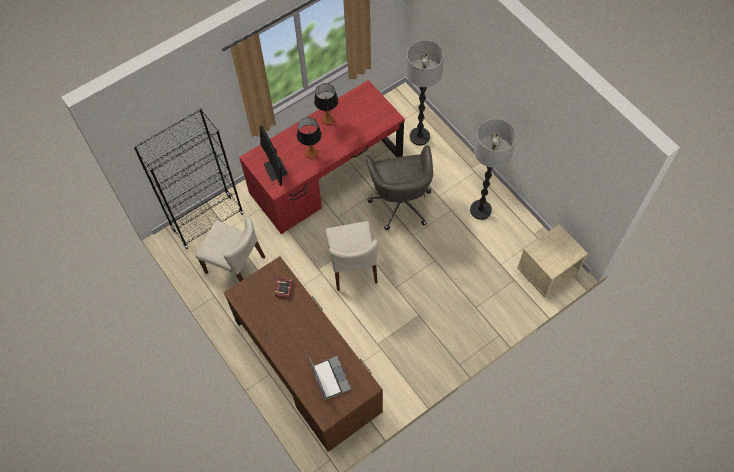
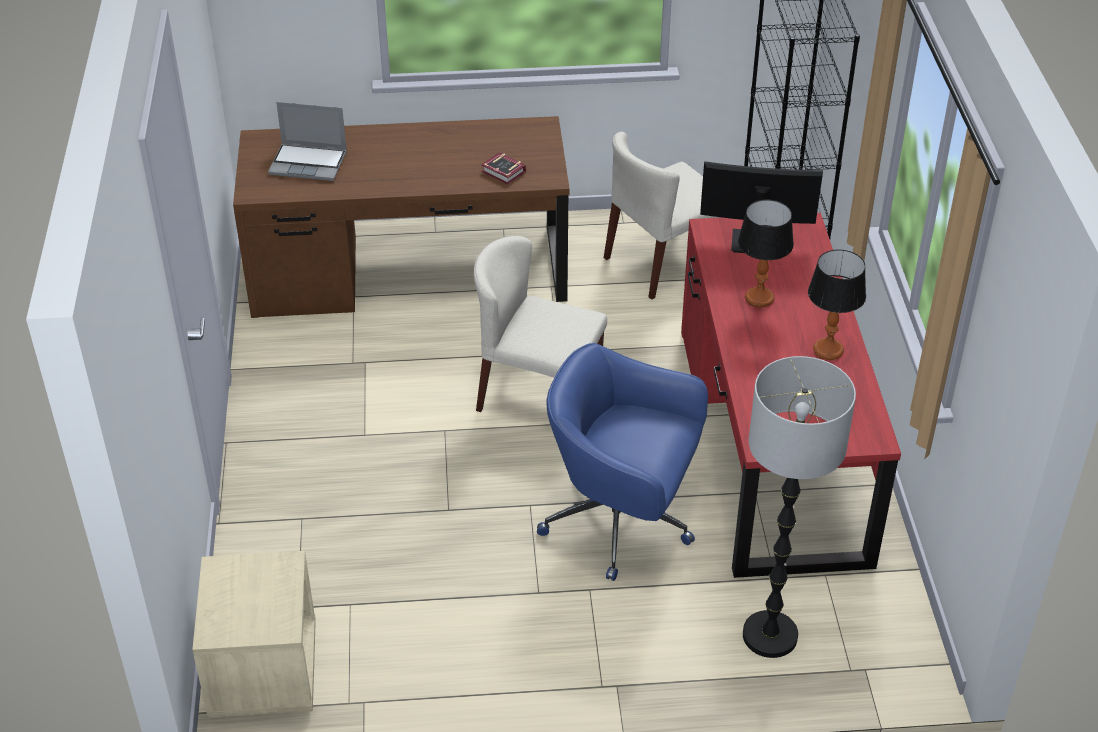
camera: 120 degrees right, 20 degrees down
(400, 202) = (621, 522): grey office chair -> blue office chair
(480, 210) = (497, 641): floor lamp -> none

